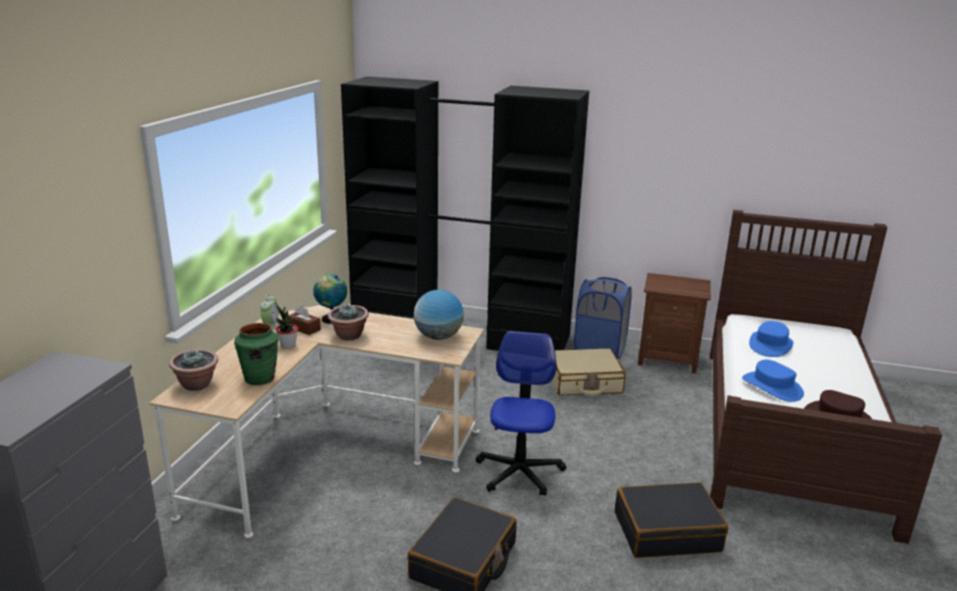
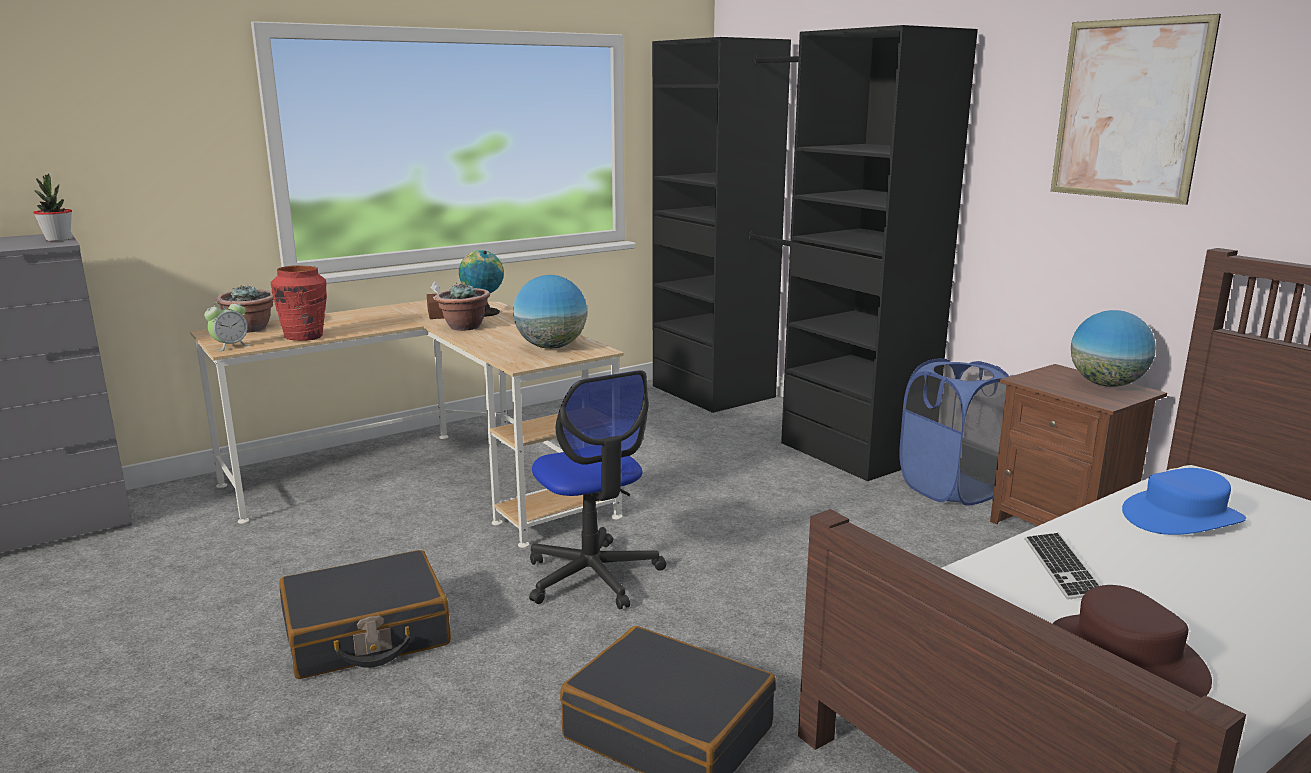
camera: 40 degrees right, 5 degrees down
(260, 379) = (304, 337): green vase -> red vase
(271, 325) = (418, 306): alarm clock -> alarm clock (230, 346)
(288, 345) = (391, 322): potted plant -> potted plant (58, 239)
(519, 472) = (593, 576): office chair -> office chair turned 105 degrees clockwise
(584, 382) = (861, 515): beige suitcase -> none
(682, 141) = (1128, 110): none -> picture
(685, 281) = (1106, 384): none -> globe
(772, 387) = (1062, 568): blue hat -> keyboard

